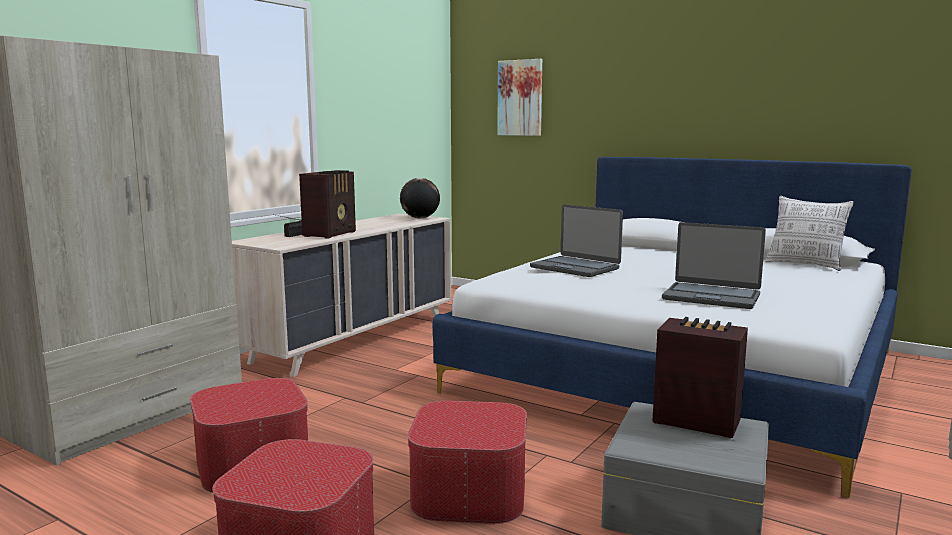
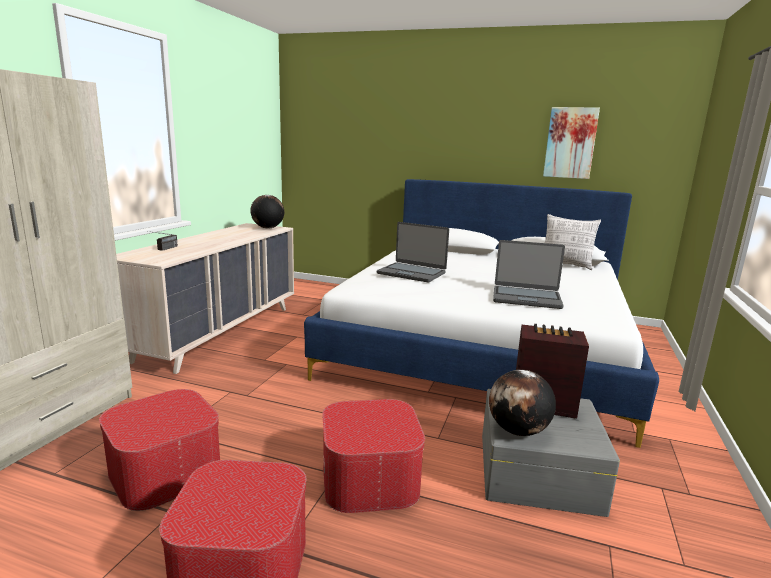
camera: 15 degrees left, 5 degrees up
(331, 234) = (200, 246): radio -> none
(520, 98) = (340, 129): picture -> picture (570, 143)
(645, 444) = (518, 431): none -> globe

